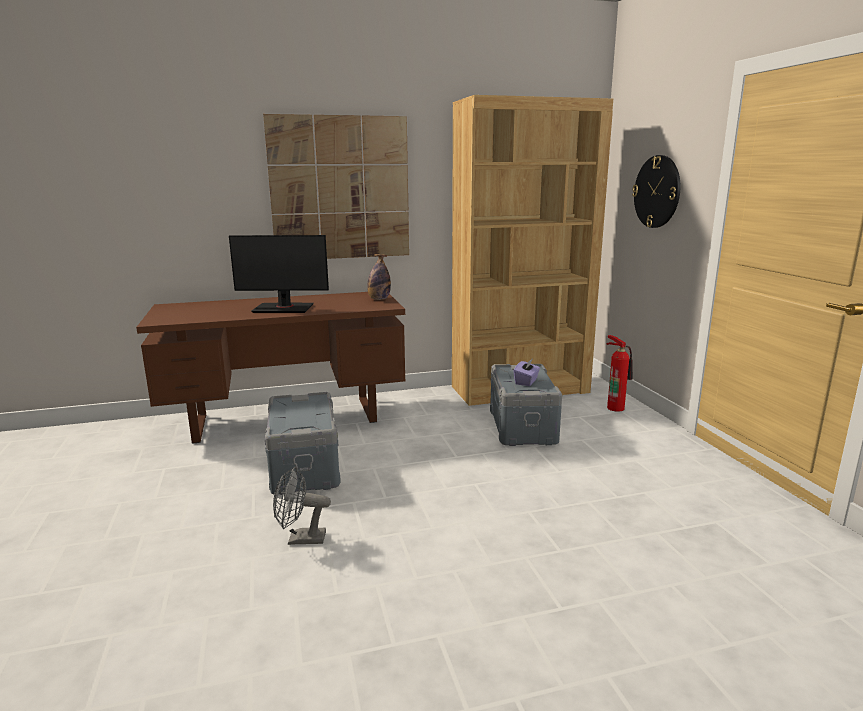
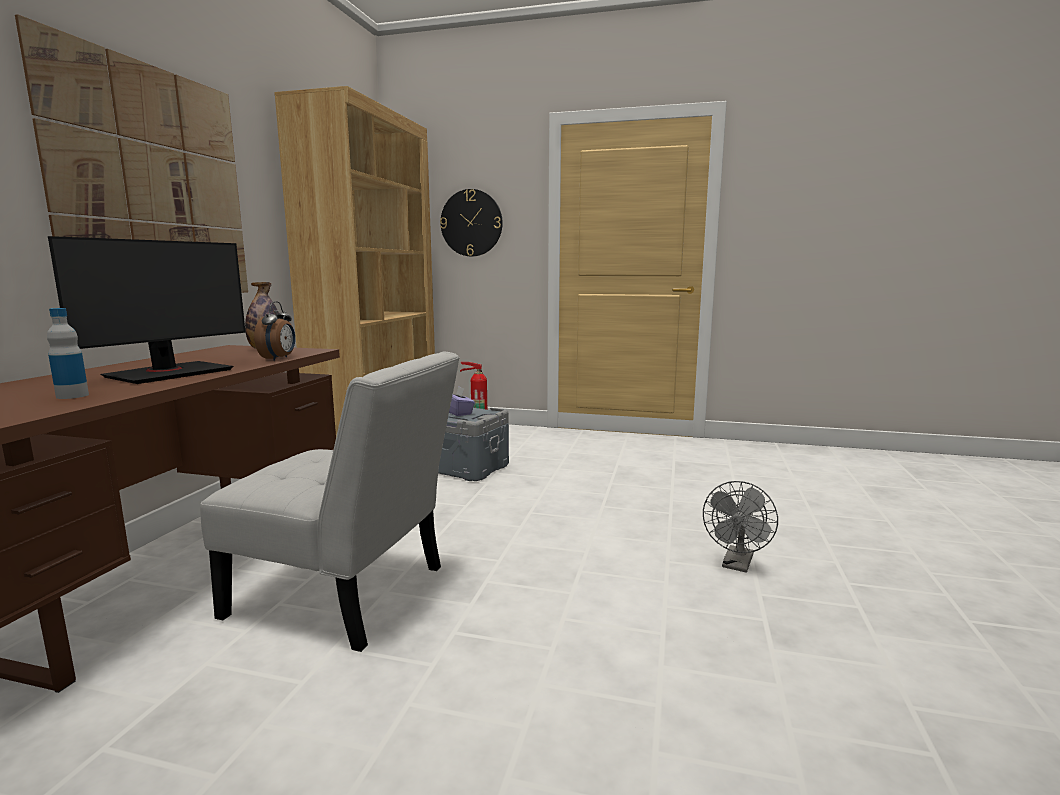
camera: 60 degrees left, 5 degrees down
(220, 314) = (72, 396): none -> bottle
(300, 539) = (532, 635): grey fan -> grey fan (737, 565)
(303, 467) = (347, 595): grey storage box -> white chair
(349, 309) = (279, 359): none -> alarm clock

